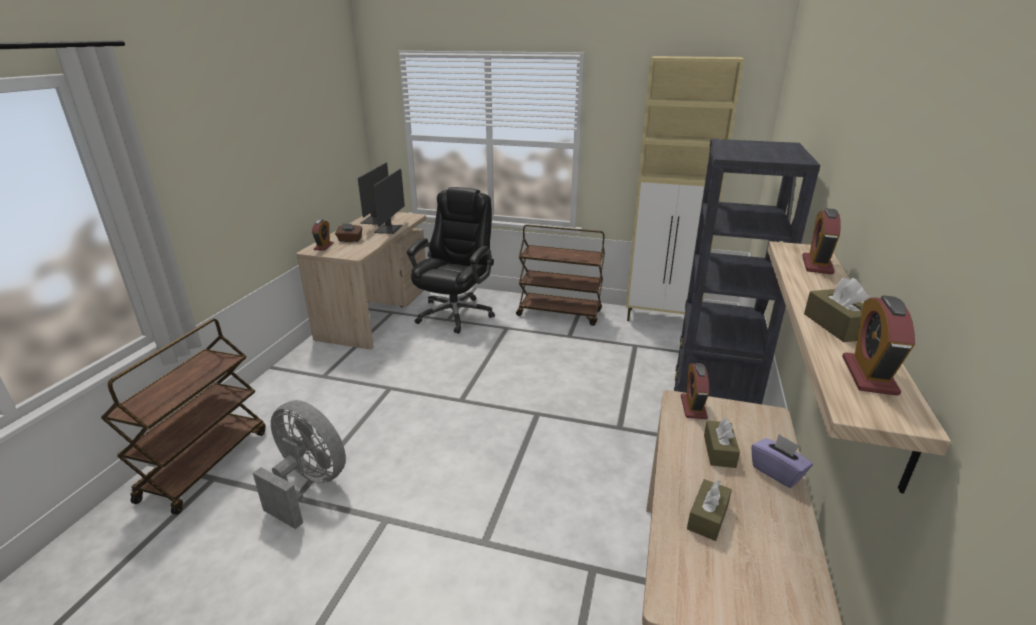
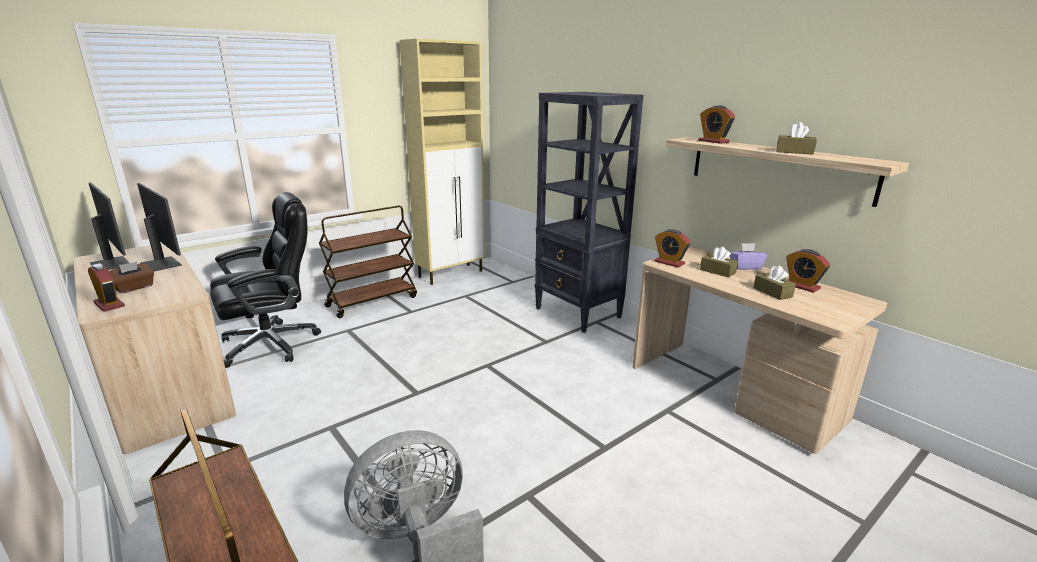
camera: 55 degrees left, 5 degrees down
(455, 313) = (272, 343): black office chair -> black office chair turned 90 degrees clockwise
(869, 375) = (849, 158): alarm clock -> alarm clock (801, 286)

